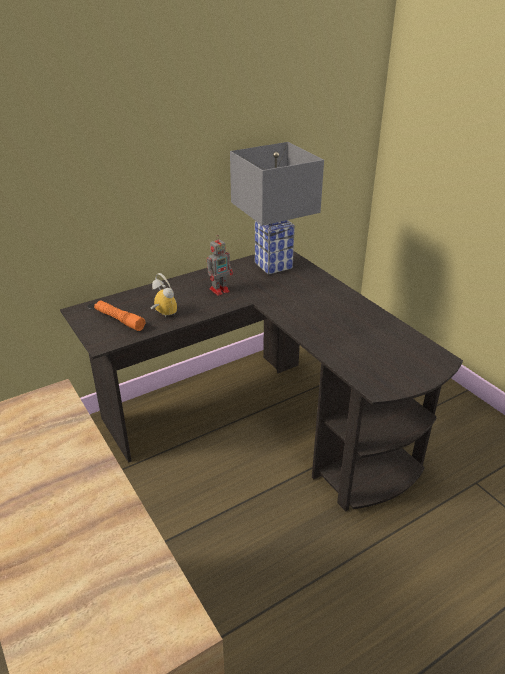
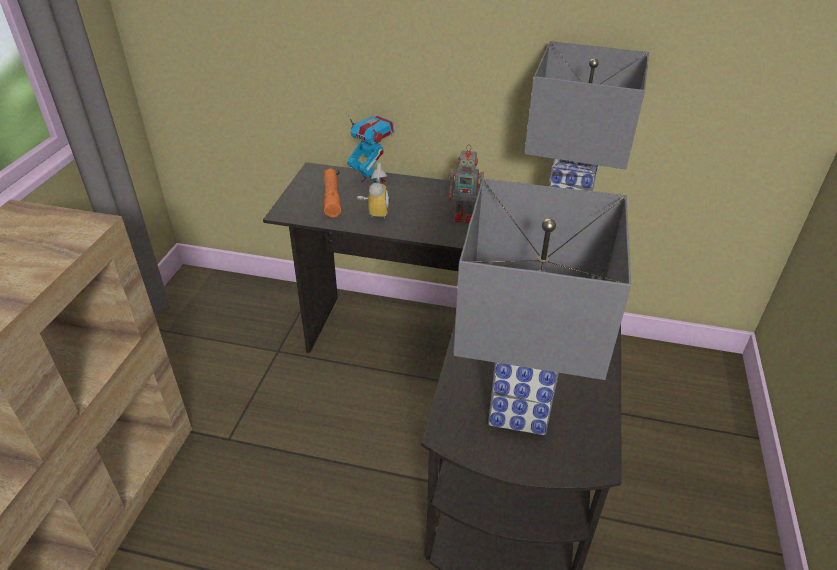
camera: 45 degrees right, 5 degrees up
(129, 298) = (372, 180): none -> toy robot
(389, 360) = (520, 410): none -> grey table lamp

